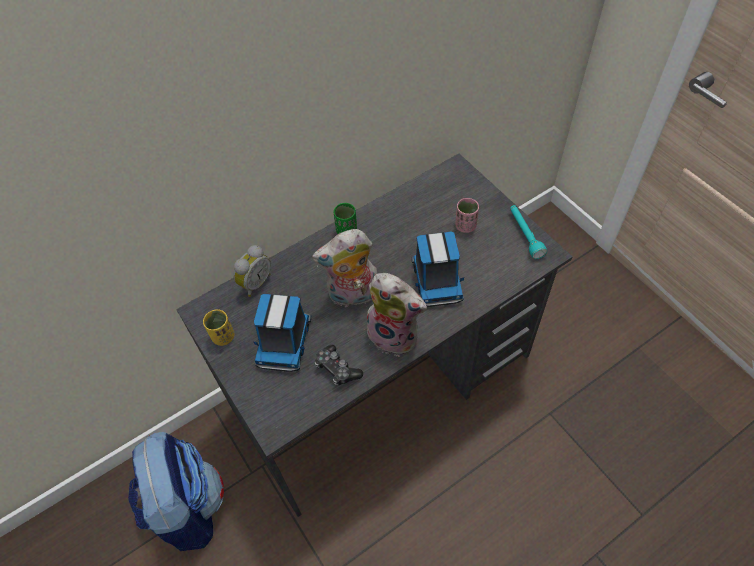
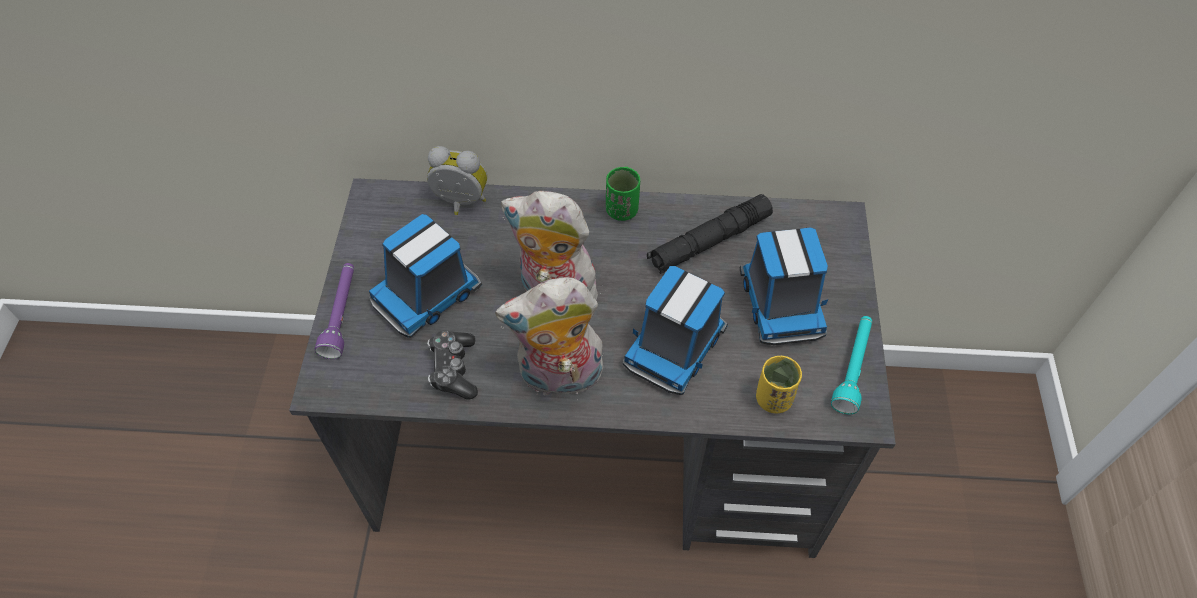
camera: 35 degrees right, 0 degrees up
(188, 506) = (279, 428): backpack -> none
(223, 336) = (370, 242): yellow cup -> yellow cup (773, 398)
(246, 386) = (341, 315): none -> purple flashlight
(255, 282) = (460, 204): alarm clock -> alarm clock turned 150 degrees counterclockwise
(395, 335) = (559, 378): plush toy -> plush toy turned 105 degrees clockwise
(405, 218) = (709, 241): none -> black flashlight
(465, 226) = (780, 302): pink cup -> toy truck

